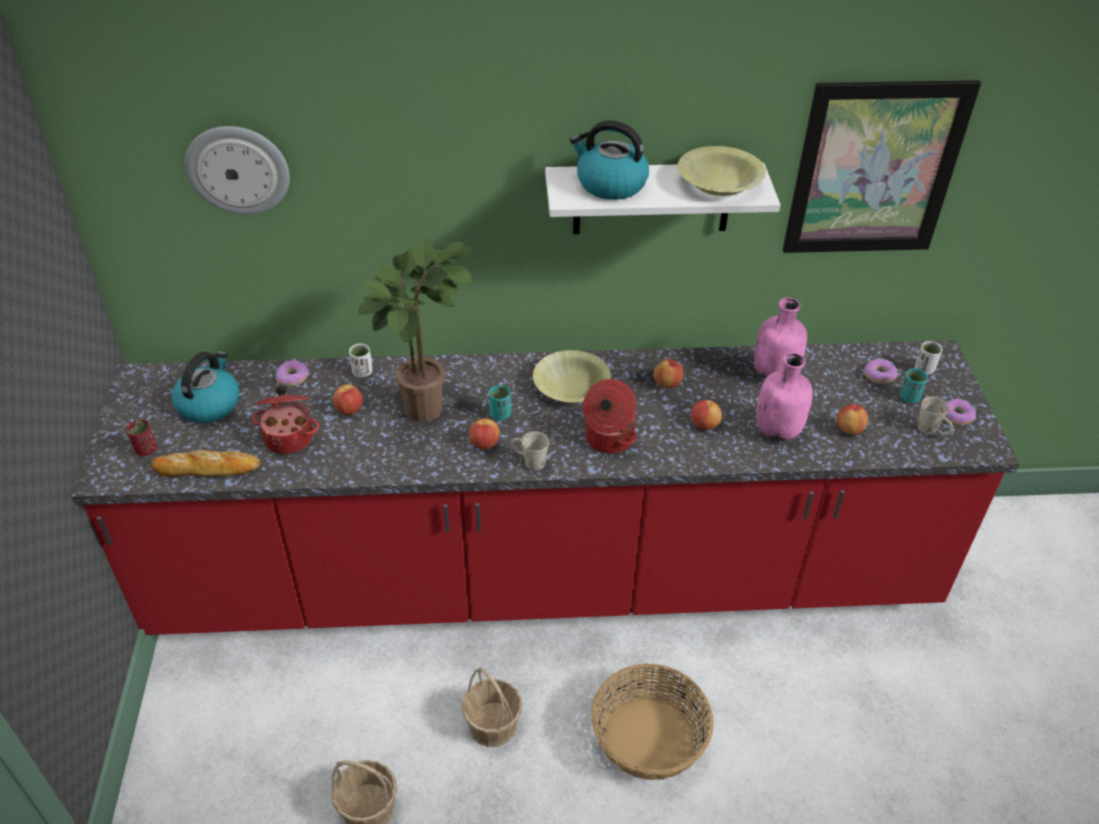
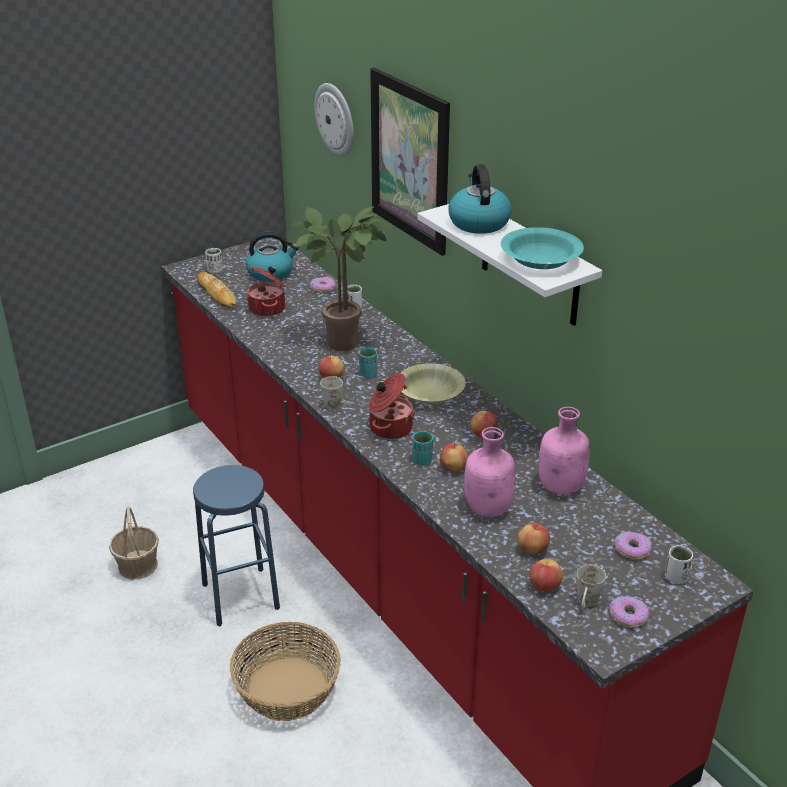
camera: 60 degrees right, 10 degrees down
(146, 450) = (215, 271): red cup -> white cup
(349, 410) = (313, 318): apple -> apple (544, 587)
(493, 724) = (241, 596): basket -> blue stool
(719, 183) = (540, 259): yellow bowl -> turquoise bowl
(875, 169) = (685, 327): picture -> picture (410, 160)
(909, 397) = (621, 577): turquoise cup -> turquoise cup (422, 460)

